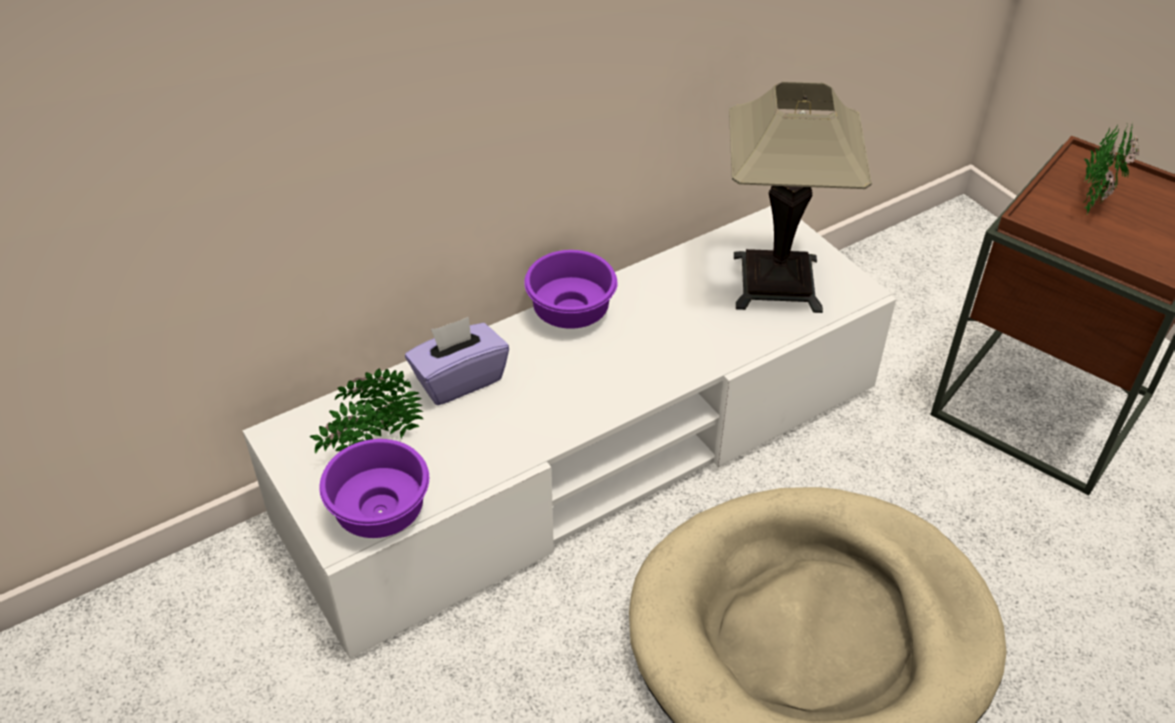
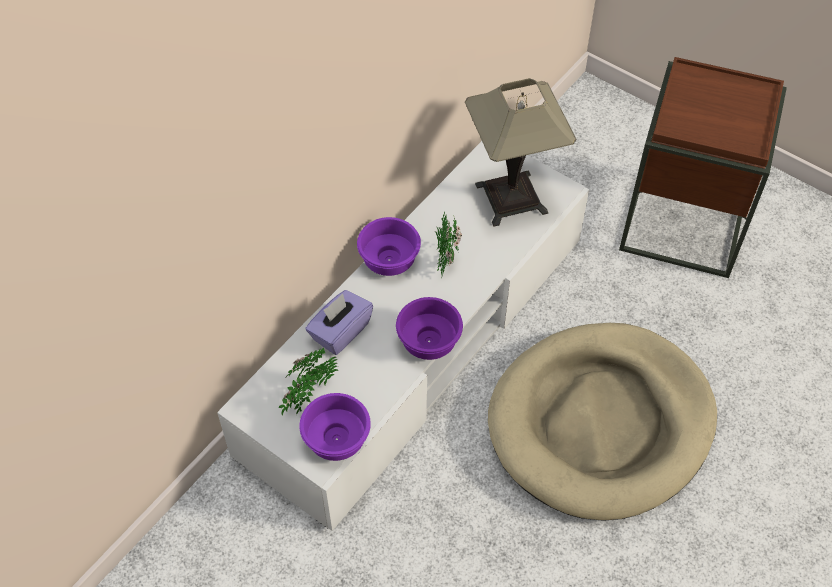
camera: 20 degrees left, 10 degrees up
(572, 423) = (427, 340): none -> purple bowl
(1094, 196) = (701, 101): potted plant -> potted plant (445, 257)

